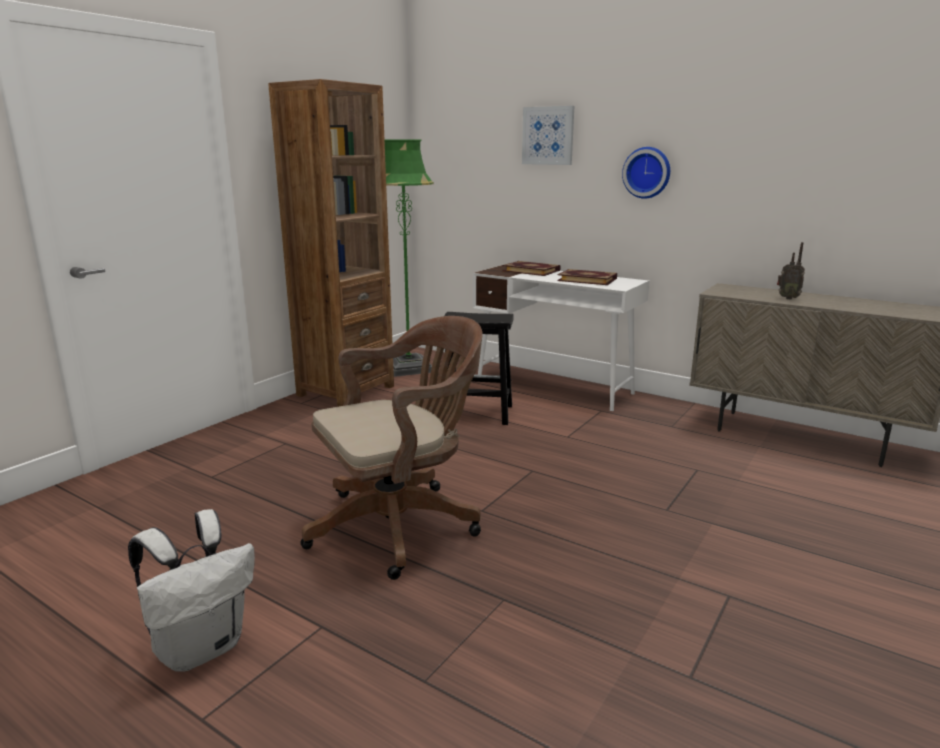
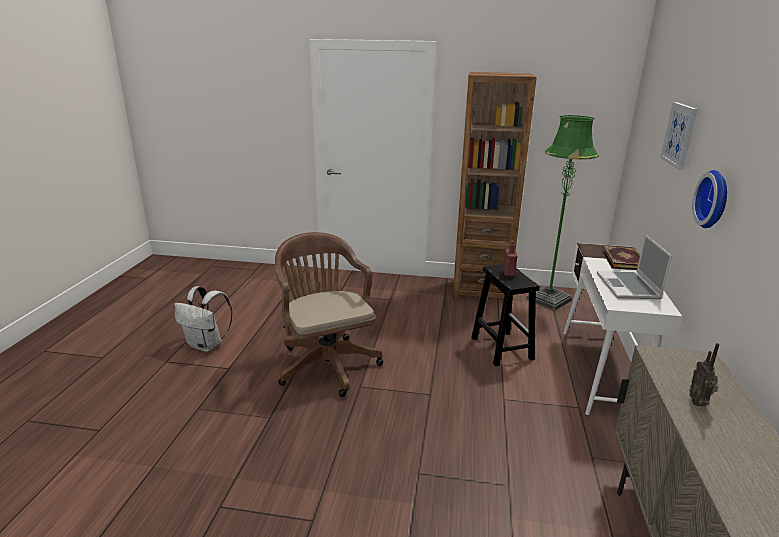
camera: 65 degrees right, 5 degrees up
(401, 524) = (326, 362): brown office chair -> brown office chair turned 150 degrees counterclockwise
(471, 316) = (508, 273): none -> red bottle
(587, 279) = (629, 287): book -> laptop

